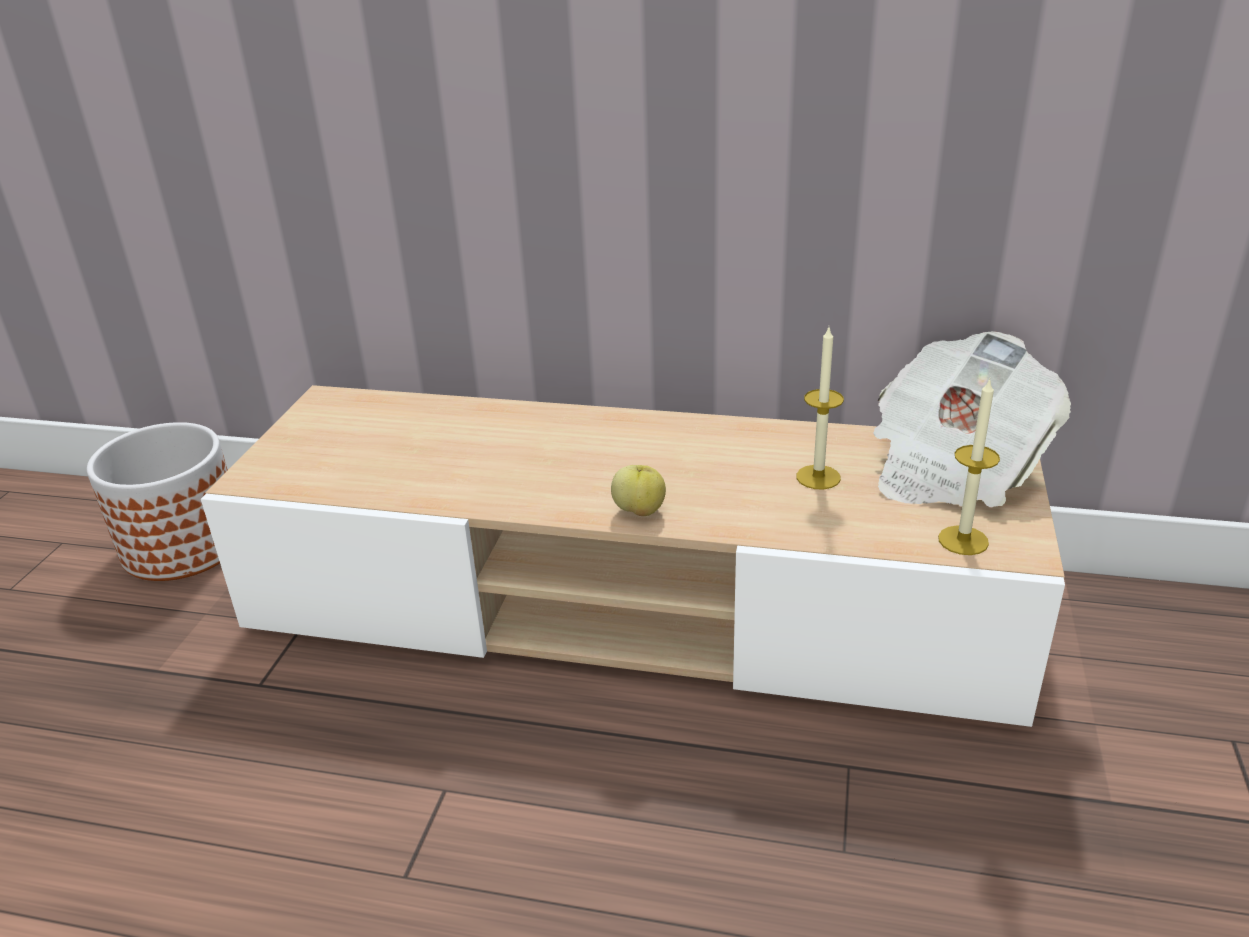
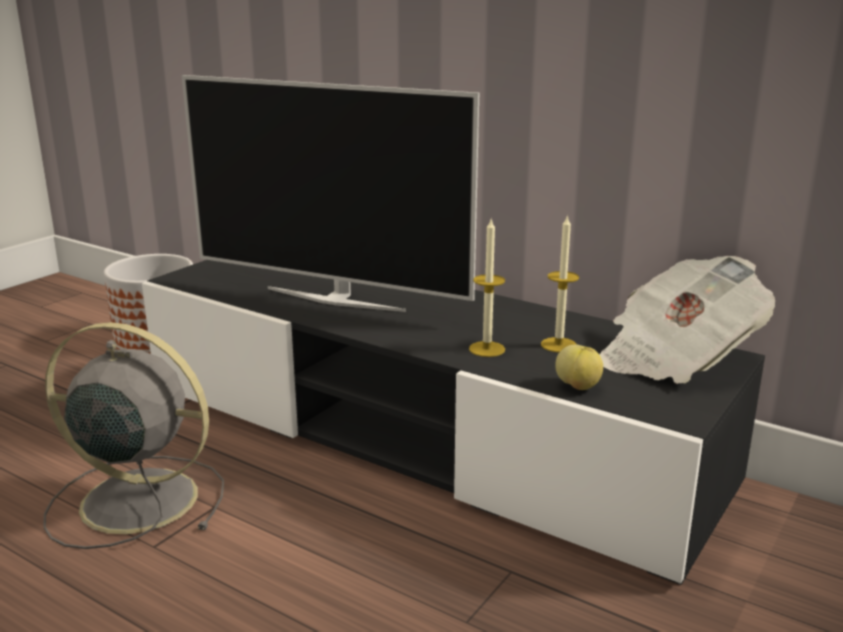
camera: 20 degrees right, 10 degrees down
(329, 814) = (134, 500): none -> grey fan
(497, 466) = (336, 299): none -> television
(630, 605) = (421, 435): beige tv stand -> black tv stand
(639, 510) = (408, 338): apple -> apple (578, 386)
(963, 540) = (638, 400): candle -> candle (487, 349)

